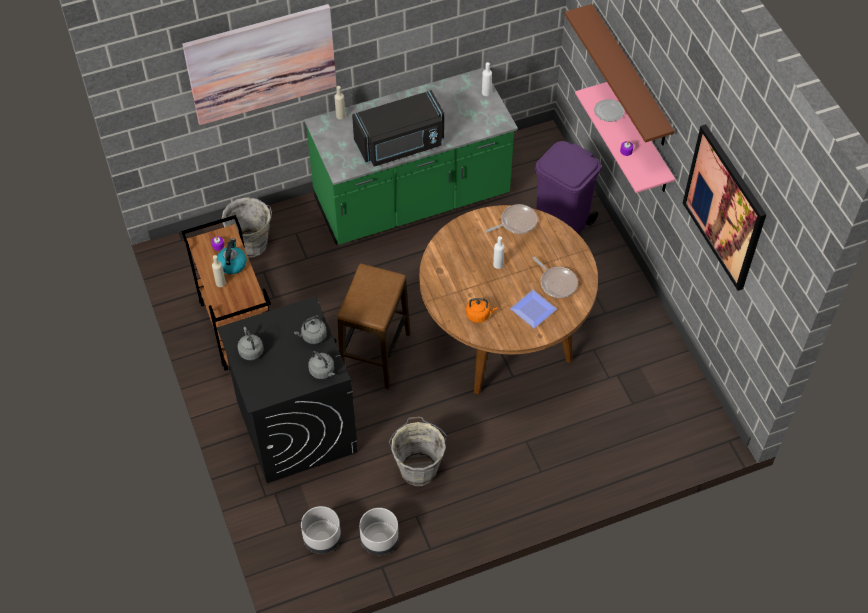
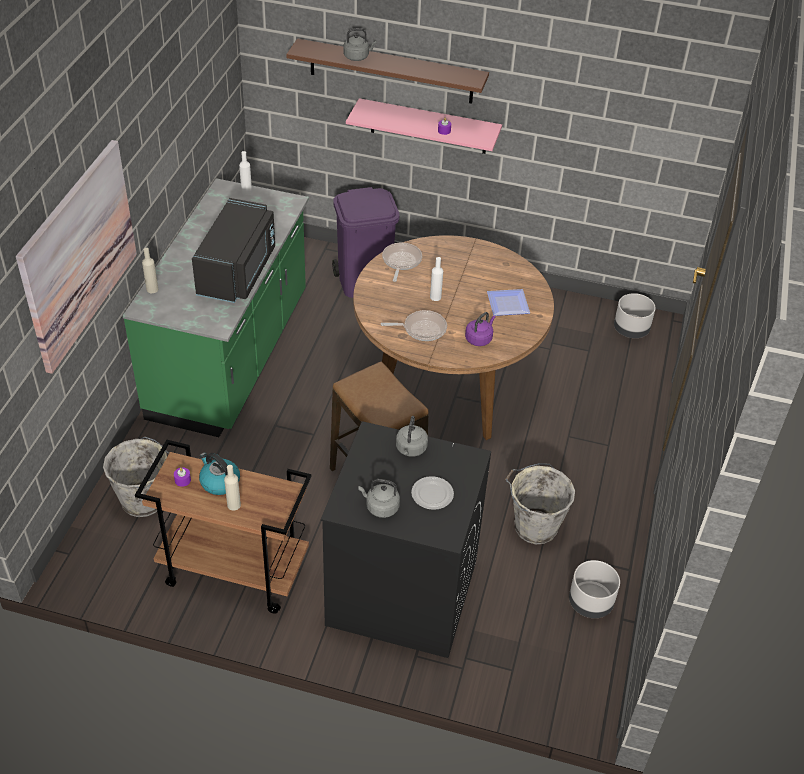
camera: 55 degrees left, 10 degrees down
(322, 539) = (553, 649): grey planter -> grey planter (631, 330)
(323, 371) = (462, 465): grey kettle -> grey kettle (357, 57)
(479, 315) = (479, 338): orange kettle -> purple kettle
(557, 283) = (492, 275): frying pan -> frying pan (422, 329)
(609, 111) = (391, 117): plate -> plate (432, 494)
(724, 207) = (597, 91): picture -> none

